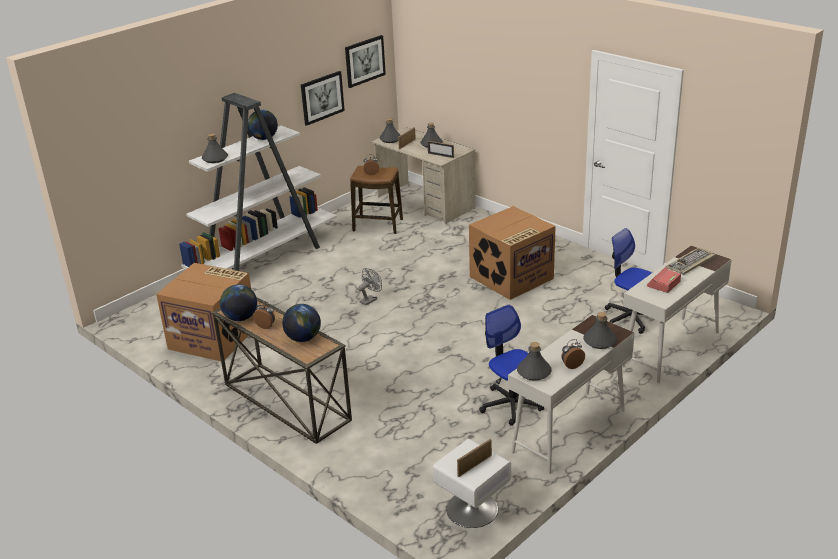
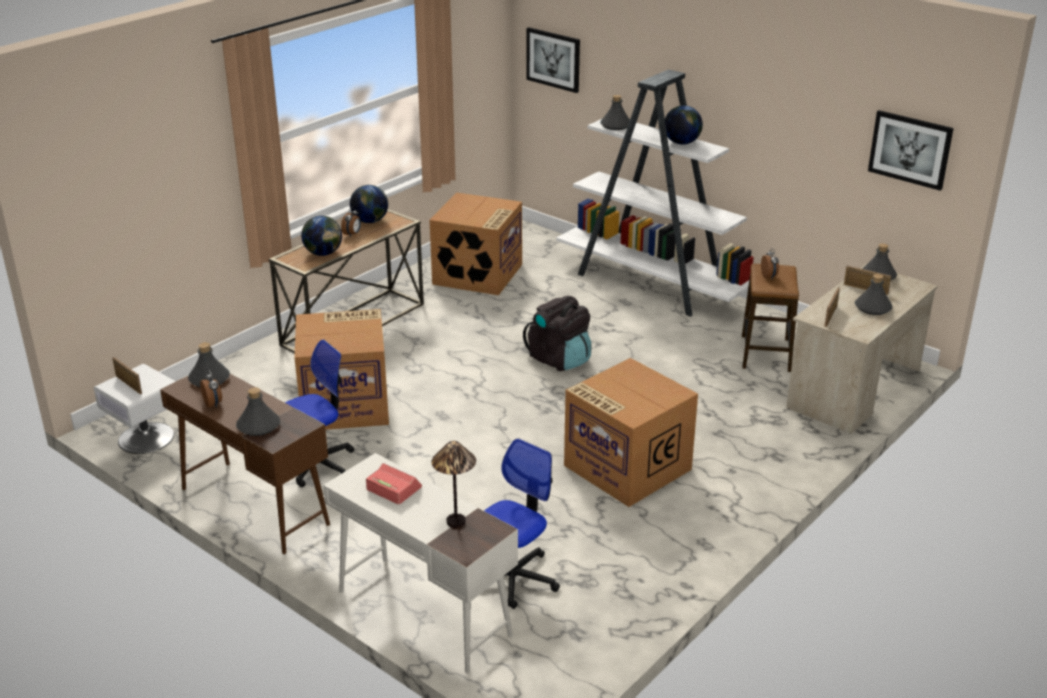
camera: 85 degrees right, 0 degrees up
(322, 97) = (822, 157): picture -> picture (553, 59)
(370, 300) = (559, 359): grey fan -> black backpack
(423, 396) = (346, 403): none -> cardboard box
(569, 431) = (253, 506): white desk -> brown desk
(691, 263) = (455, 522): keyboard -> table lamp

